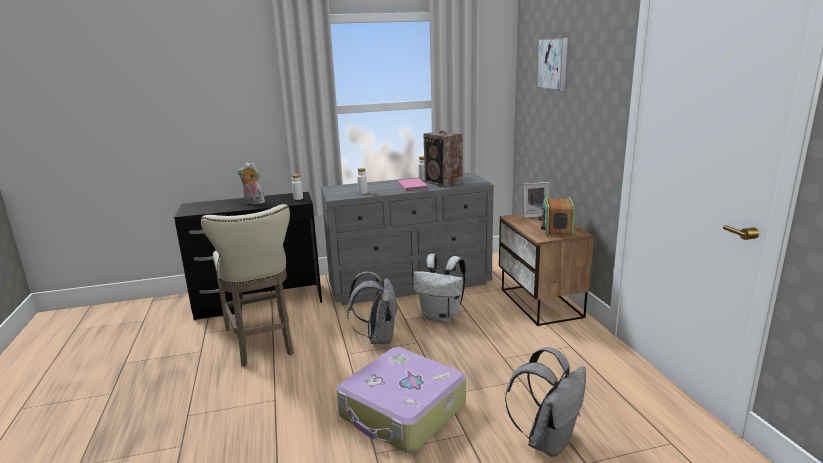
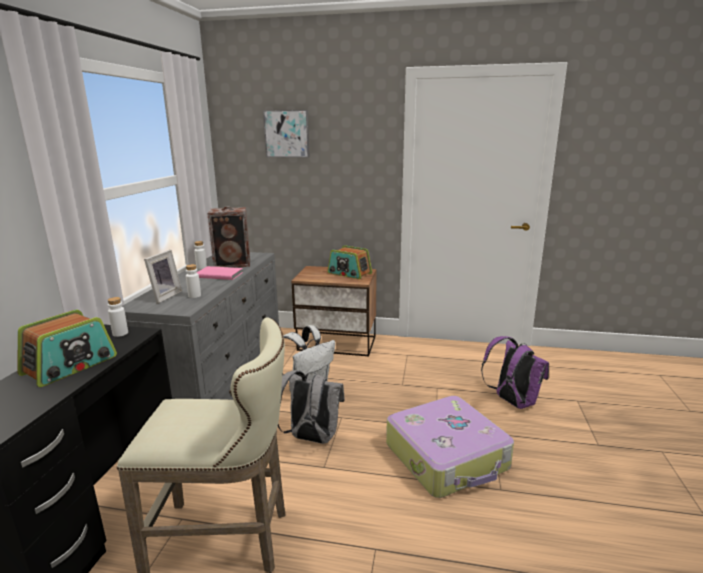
camera: 65 degrees left, 0 degrees up
(253, 203) = (70, 365): plush toy -> radio
(534, 215) = (310, 271): picture frame -> picture frame (164, 296)
(548, 440) = (512, 401): grey backpack -> purple backpack

